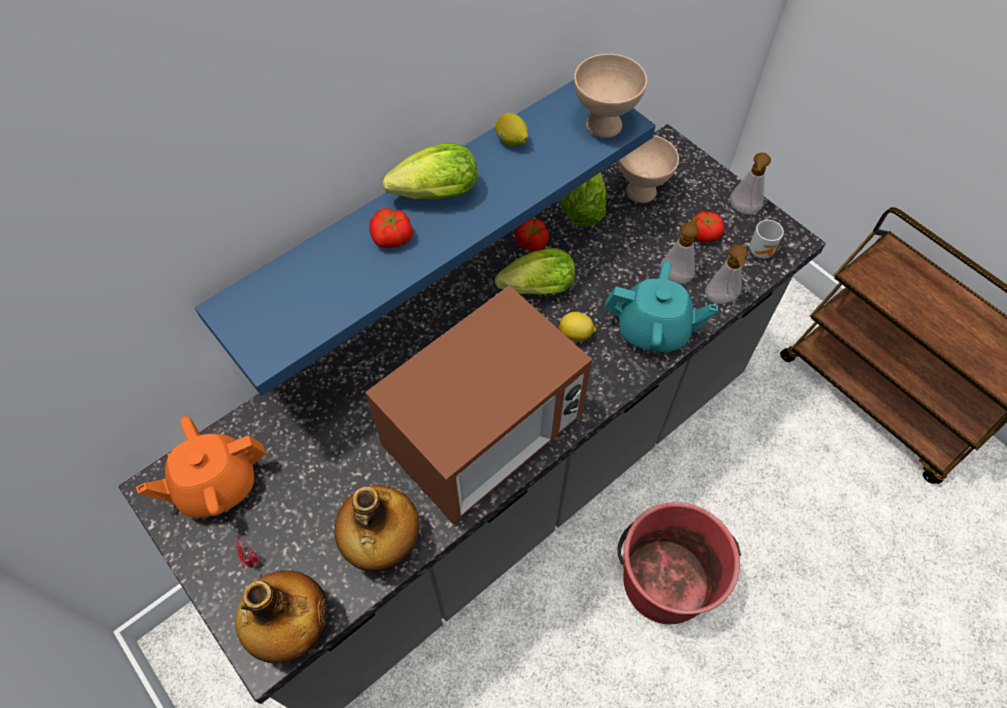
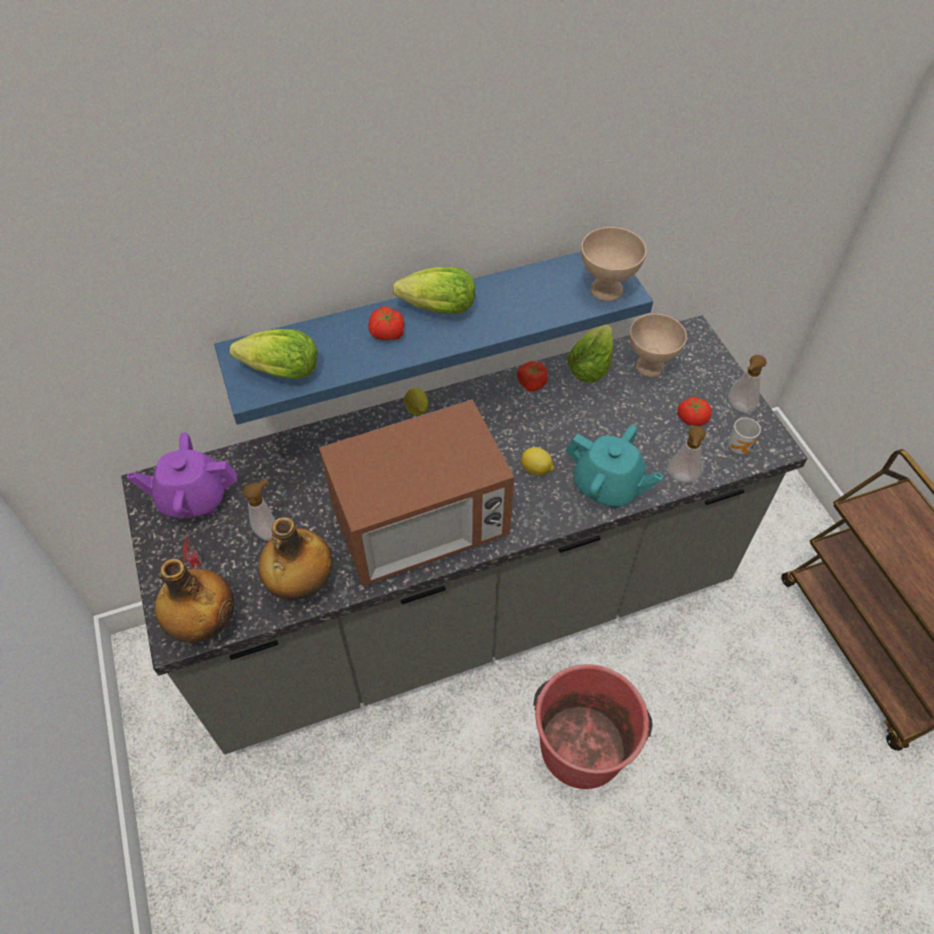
camera: 20 degrees right, 5 degrees down
(217, 485) = (193, 498): orange teapot -> purple teapot
(511, 141) = (520, 283): lemon -> lemon (416, 410)
(533, 289) = (516, 422): lettuce -> lettuce (277, 371)
(675, 275) = (649, 446): soap dispenser -> soap dispenser (269, 531)

